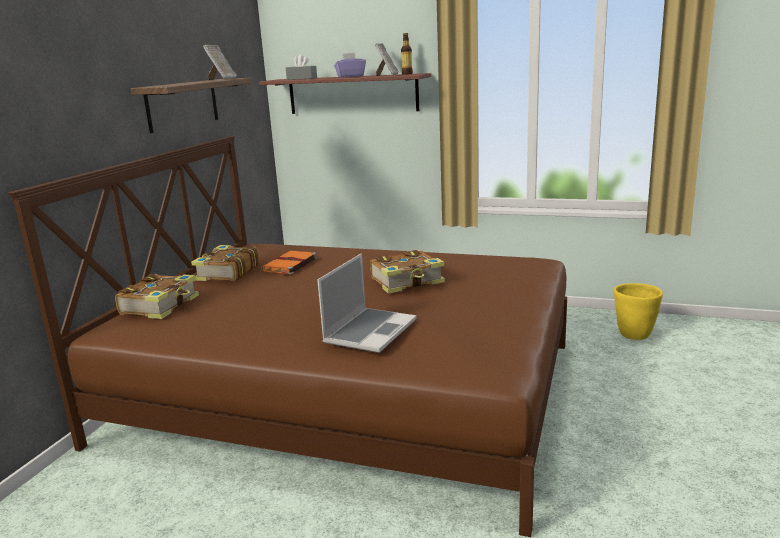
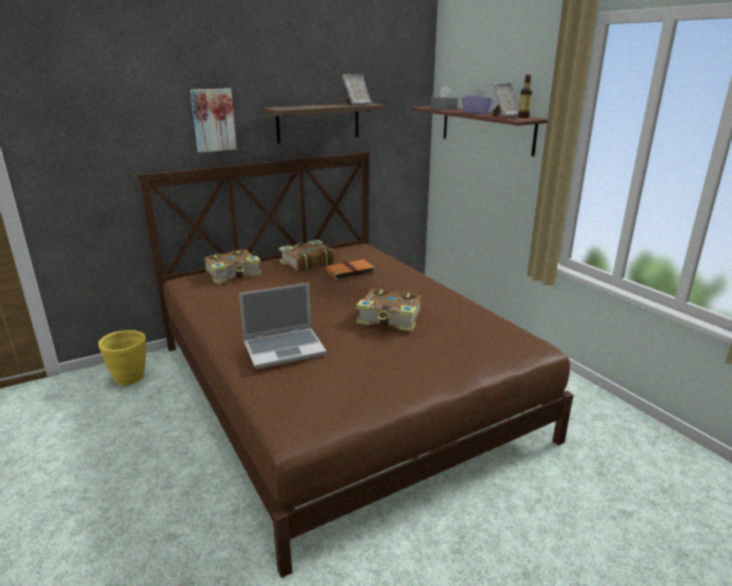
camera: 40 degrees right, 5 degrees up
(83, 107) = (213, 120): none -> picture
(634, 335) = (658, 471): yellow planter -> yellow planter (130, 379)

